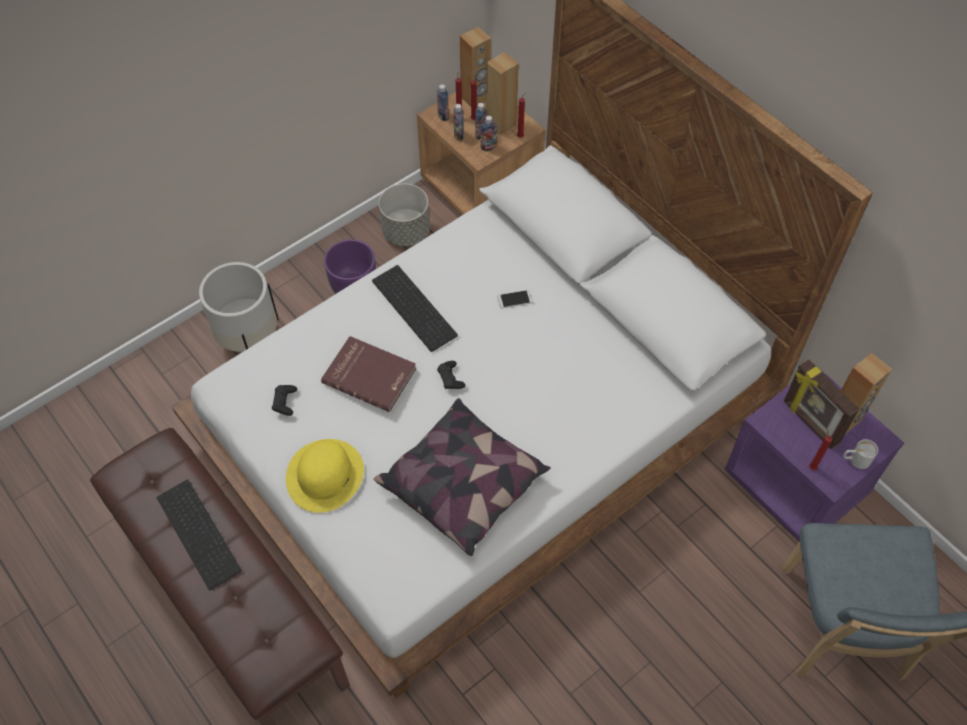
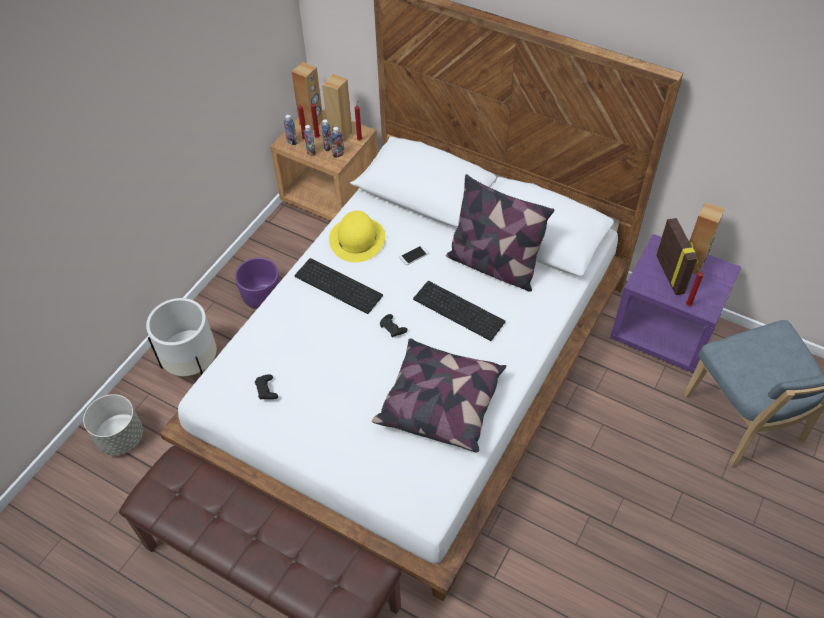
camera: 20 degrees left, 5 degrees down
(201, 533) = (240, 519): keyboard -> keyboard (460, 310)
(325, 474) = (326, 435): yellow hat -> yellow hat (357, 239)
(370, 374) = (327, 346): red book -> none
(406, 231) = (286, 244): grey planter -> grey planter (121, 437)
(600, 341) = (493, 265): none -> pillow
(810, 423) = (670, 274): picture frame -> picture frame turned 135 degrees counterclockwise
(855, 460) = (714, 289): white mug -> none

